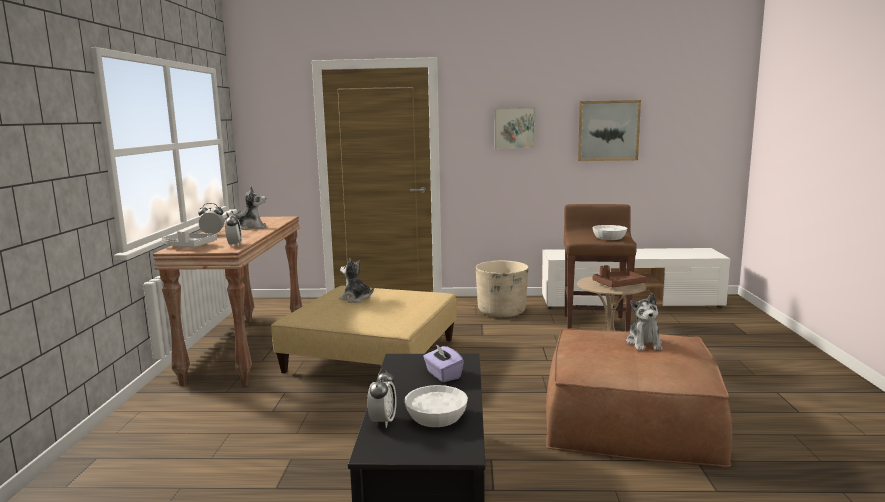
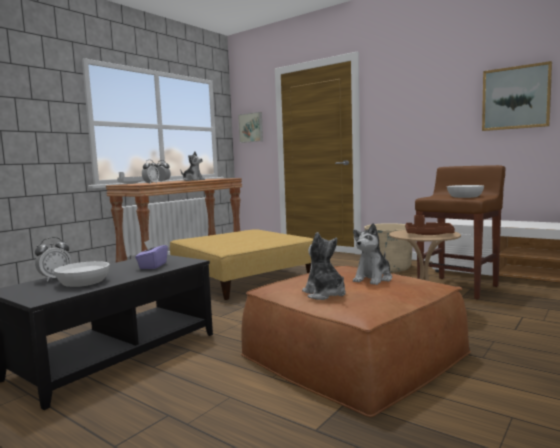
camera: 35 degrees right, 5 degrees down
(356, 299) = (241, 234): plush toy -> plush toy (324, 294)
(514, 128) = (421, 104): picture -> picture (251, 127)

